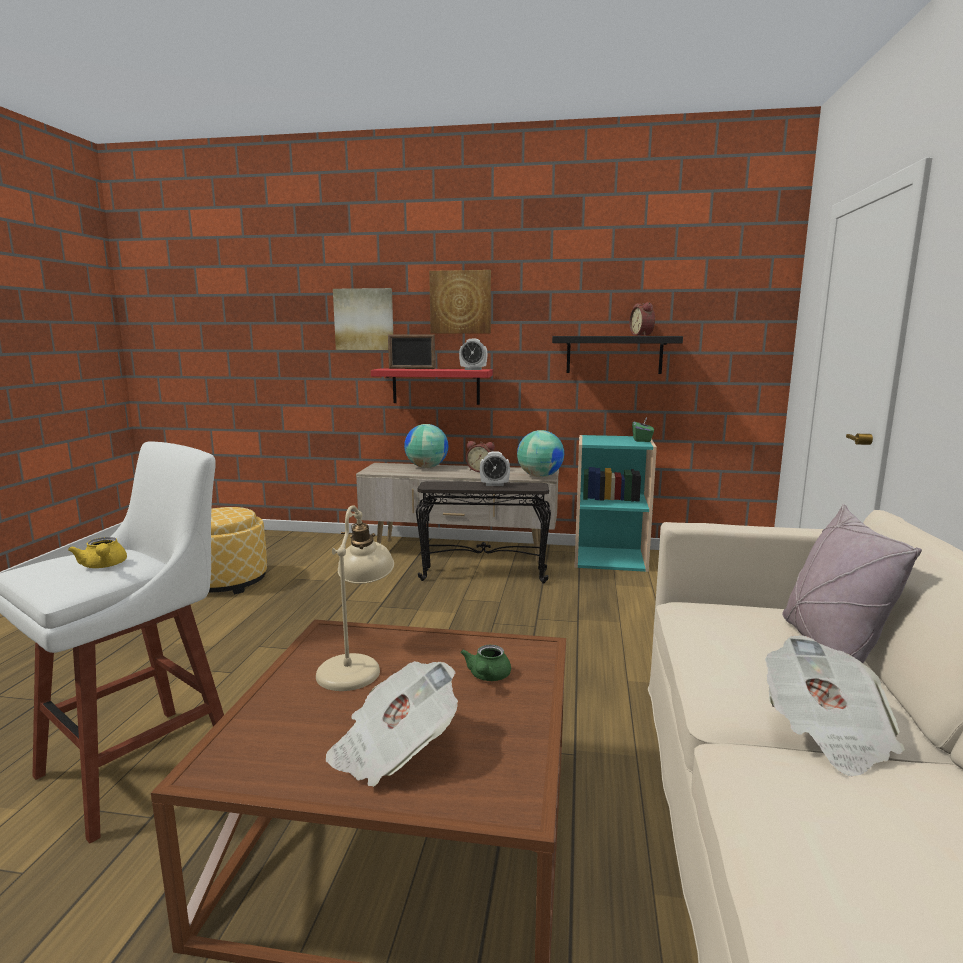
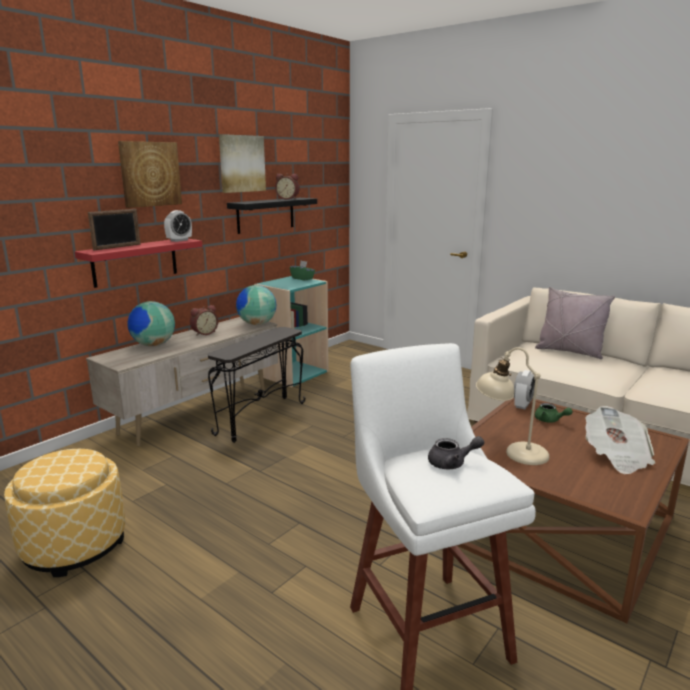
camera: 60 degrees left, 5 degrees up
(103, 566) = (452, 463): yellow teapot -> grey teapot
(364, 319) = (48, 196): picture -> picture (241, 163)
(494, 484) = (261, 338): alarm clock -> alarm clock (522, 405)
(827, 733) = (635, 374): newspaper -> none

